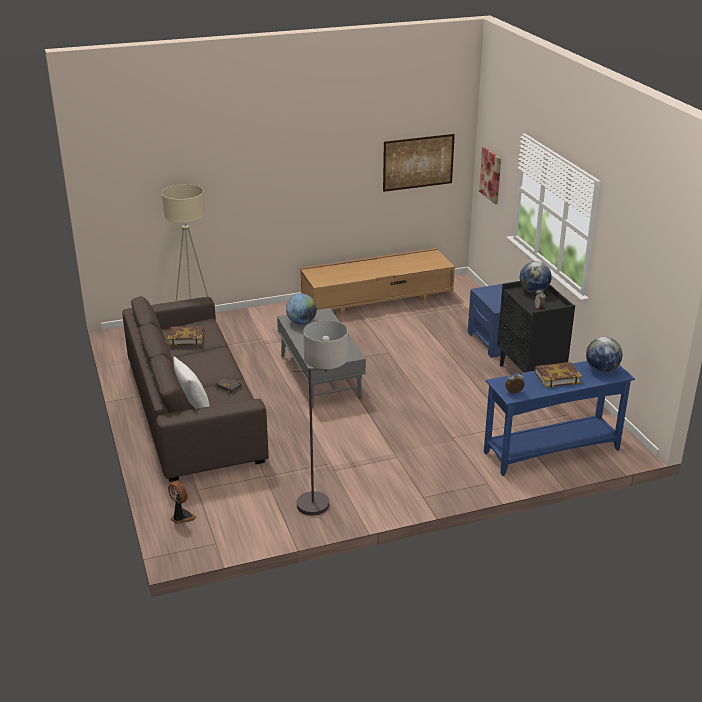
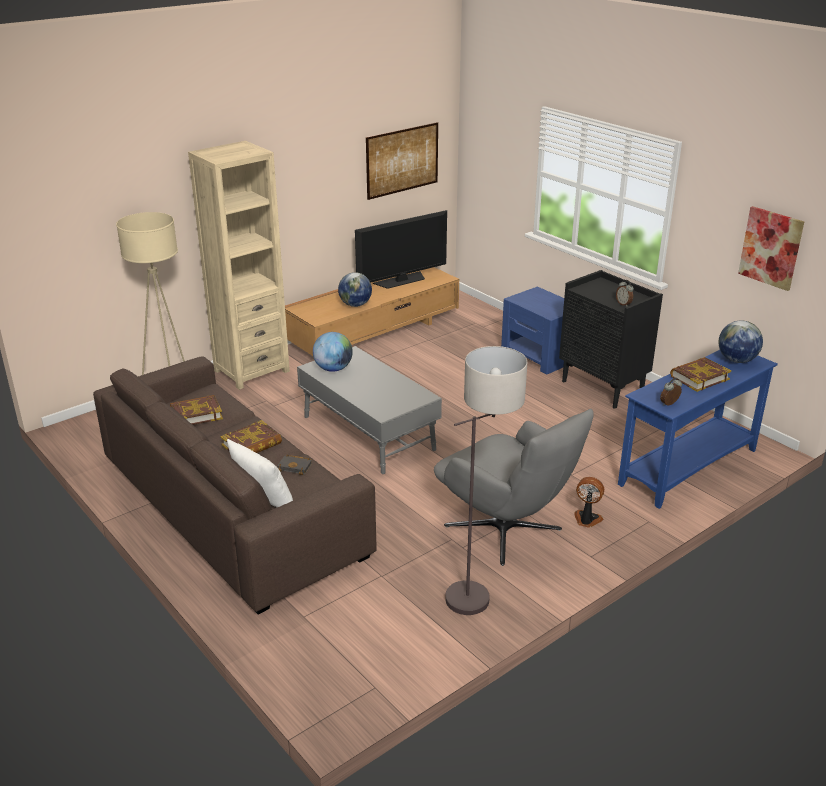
camera: 20 degrees left, 0 degrees up
(181, 517) = (305, 661): fan -> fan (587, 520)
(210, 366) = (252, 444): none -> book
(264, 314) = (251, 371): none -> beige bookcase
(373, 465) = (505, 530): none -> grey armchair
(406, 261) = (401, 280): none -> television
(491, 175) = (488, 166): picture -> picture (771, 248)
(533, 291) = (601, 286): globe -> globe (355, 305)

